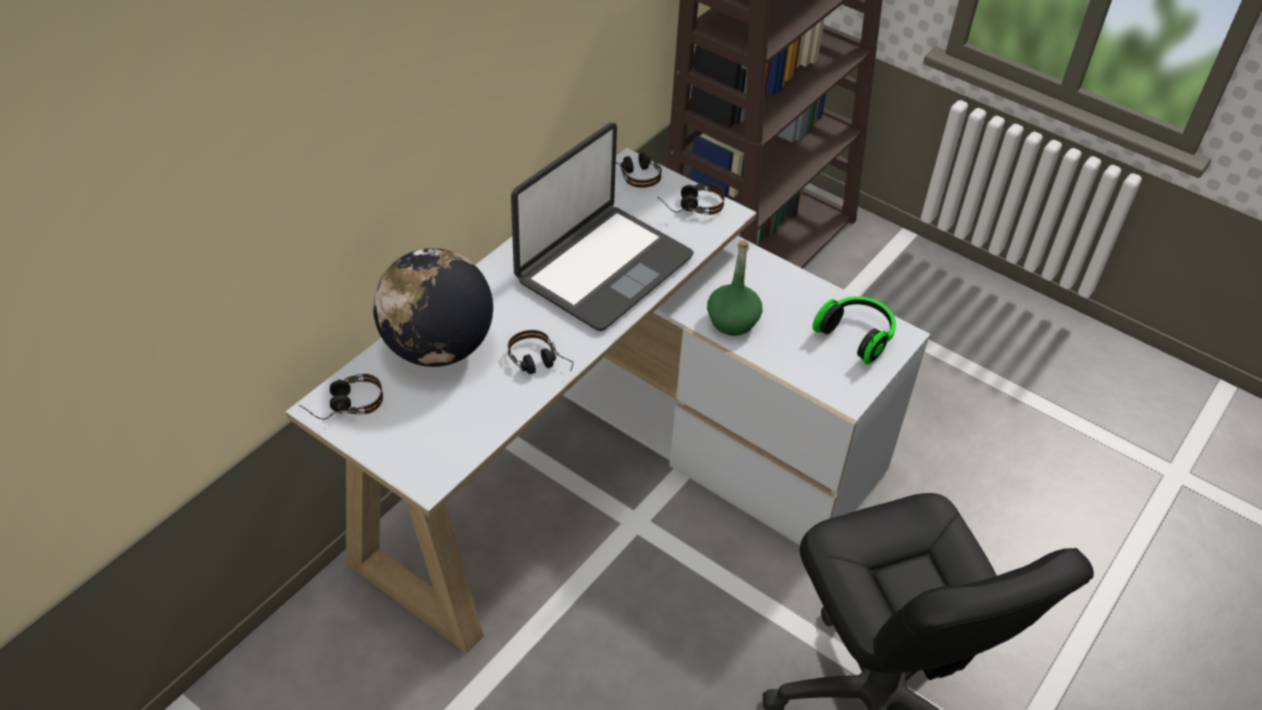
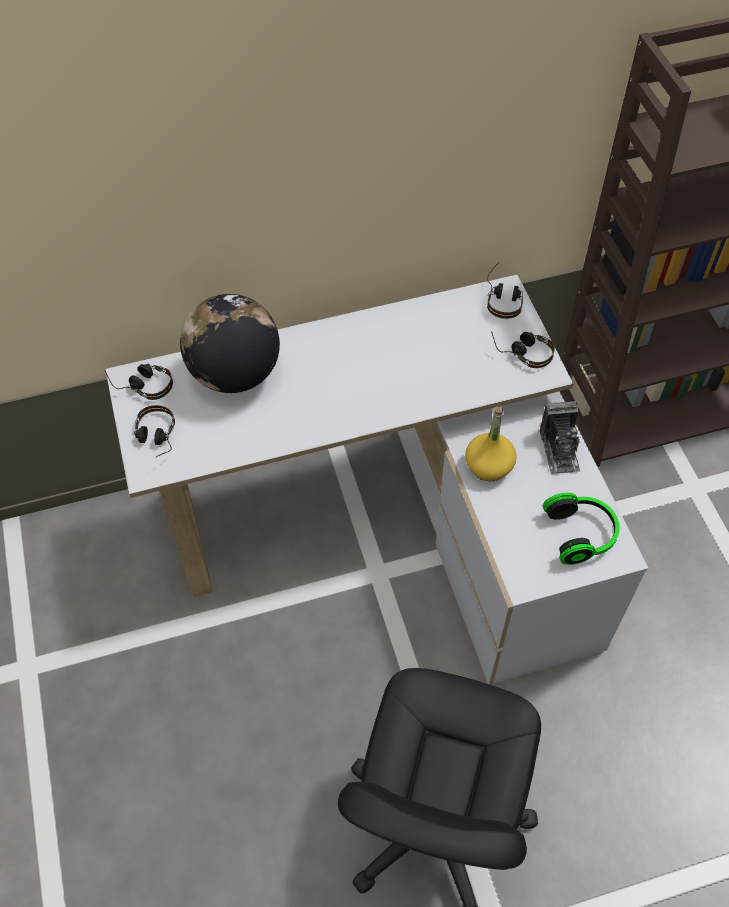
camera: 40 degrees right, 10 degrees up
(540, 365) = (292, 426): headphones -> headphones (155, 439)
(602, 268) = (406, 370): laptop -> none
(732, 321) = (489, 465): green bottle -> yellow bottle
(778, 279) = (559, 450): none -> camera

